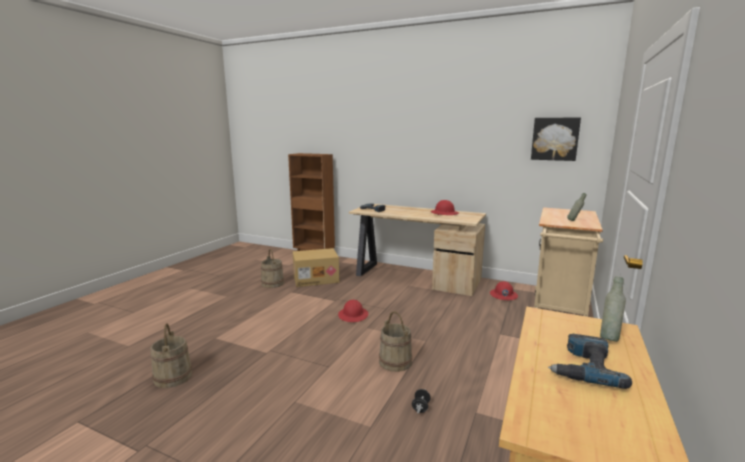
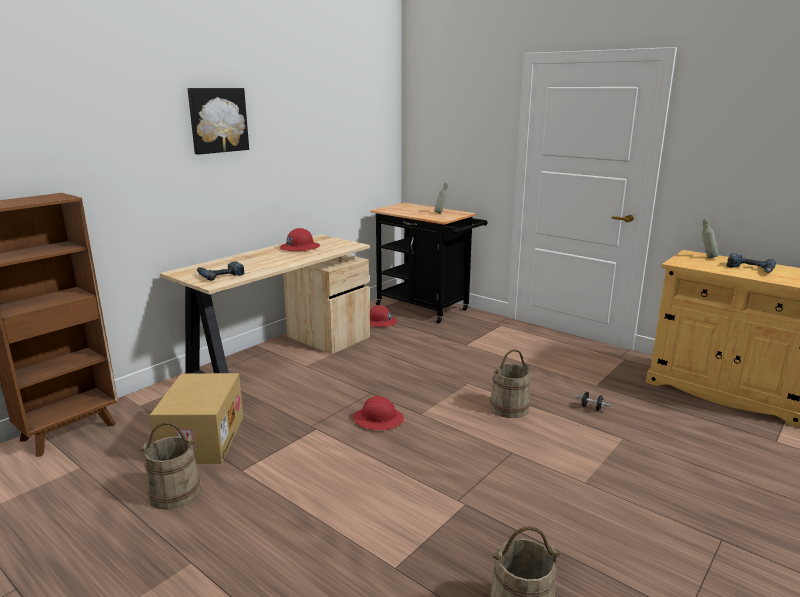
camera: 75 degrees left, 5 degrees up
(555, 139) = (365, 129): picture -> picture (217, 120)
(558, 309) = (426, 308): beige cart -> black cart

